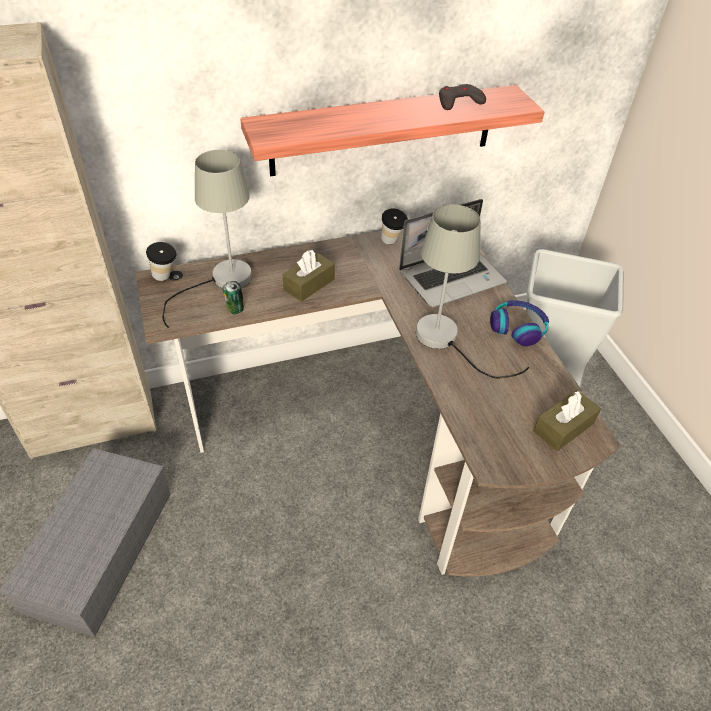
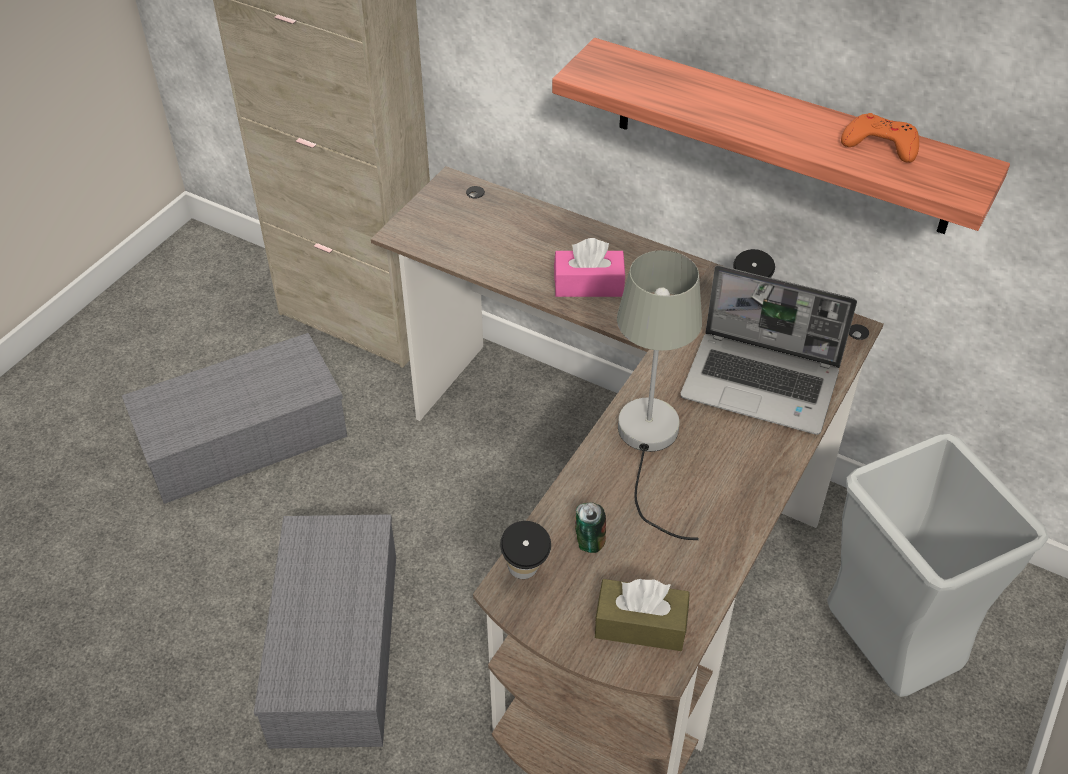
camera: 50 degrees right, 0 degrees up
(166, 278) = (462, 189): cup -> cup (525, 575)
(221, 282) = (507, 226): grey table lamp -> none
(235, 309) = (483, 261): can -> can (589, 543)
(309, 284) = (588, 285): brown tissue box -> pink tissue box
(315, 612) = (338, 650): none -> grey storage box
(459, 101) = (880, 144): grey game controller -> orange game controller
(518, 327) = (756, 492): headphones -> none

